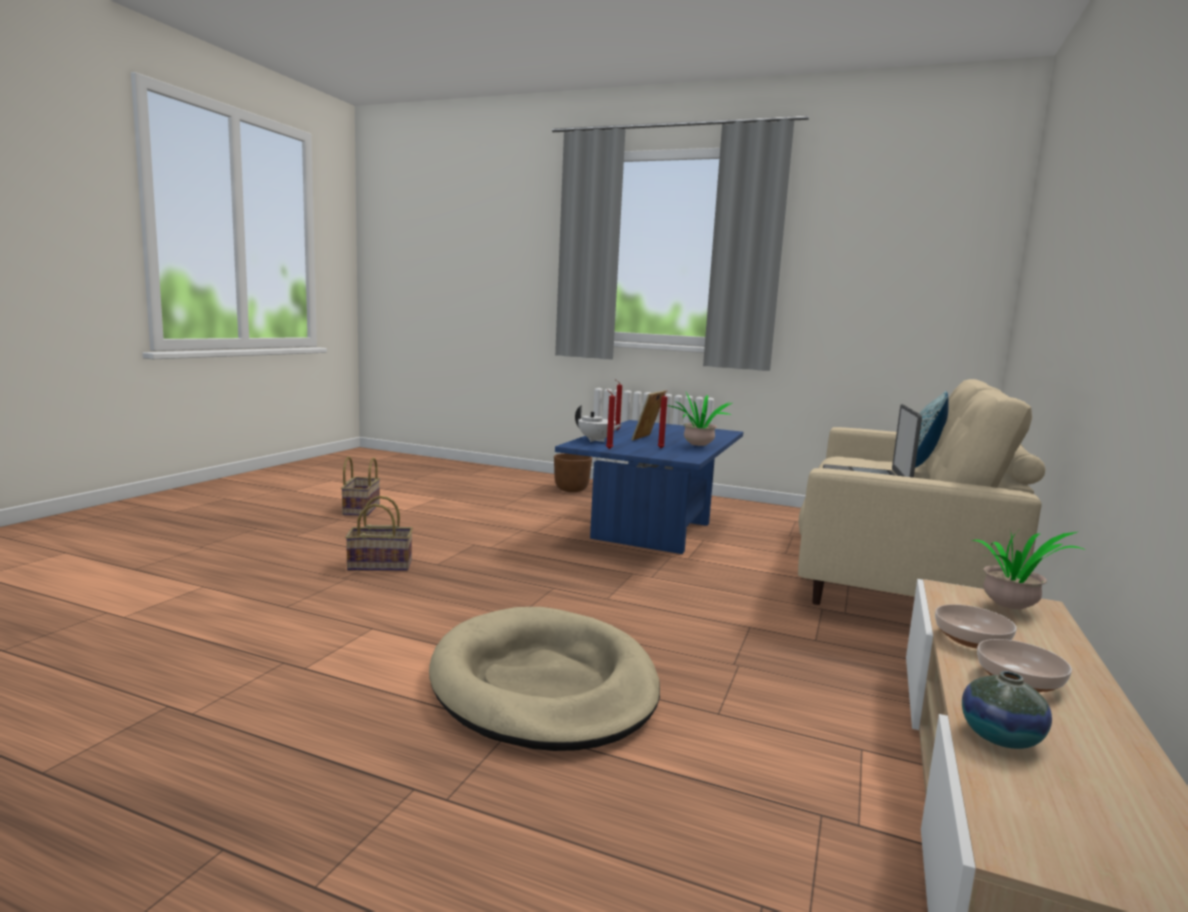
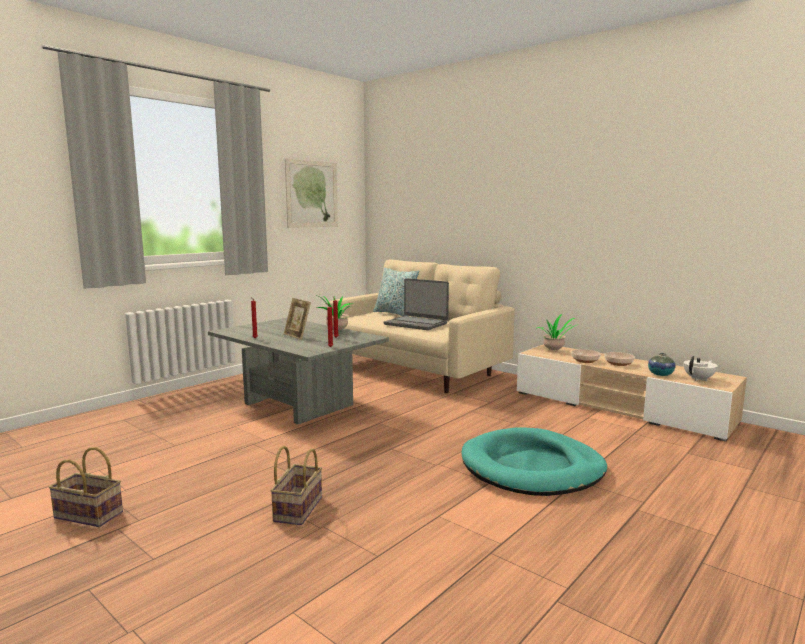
camera: 70 degrees left, 0 degrees up
(544, 685) = (532, 468): beige dog bed -> turquoise dog bed
(572, 490) = (157, 412): brown planter -> none
(596, 440) = (295, 346): white teapot -> white teapot (699, 379)
(652, 530) = (298, 404): blue coffee table -> grey coffee table
(884, 265) = (312, 194): none -> picture

